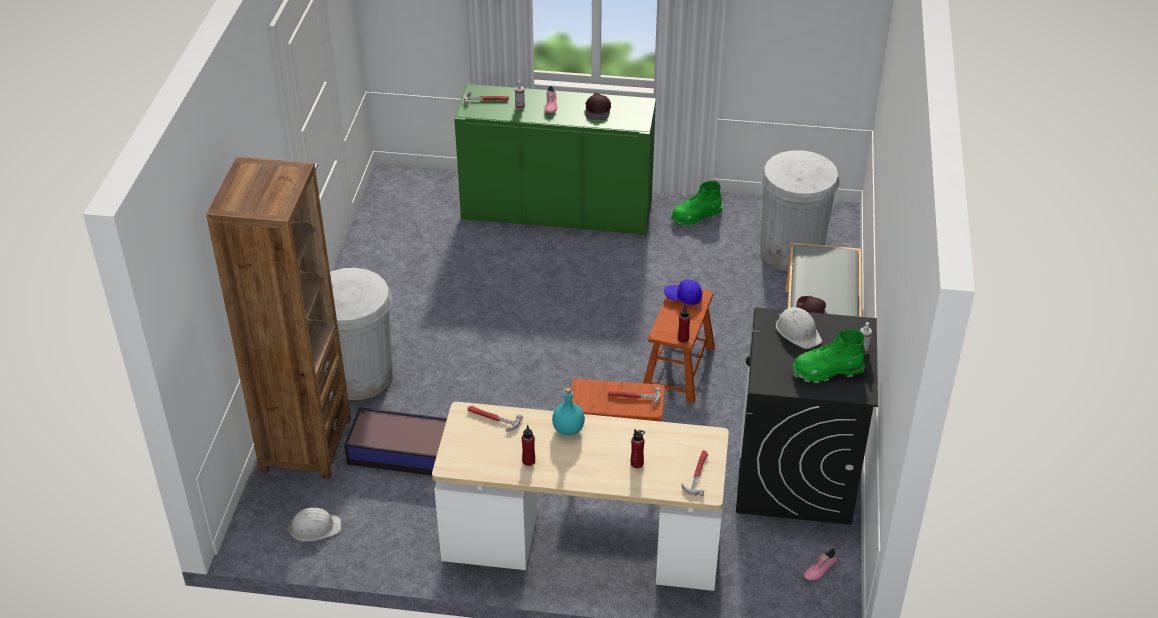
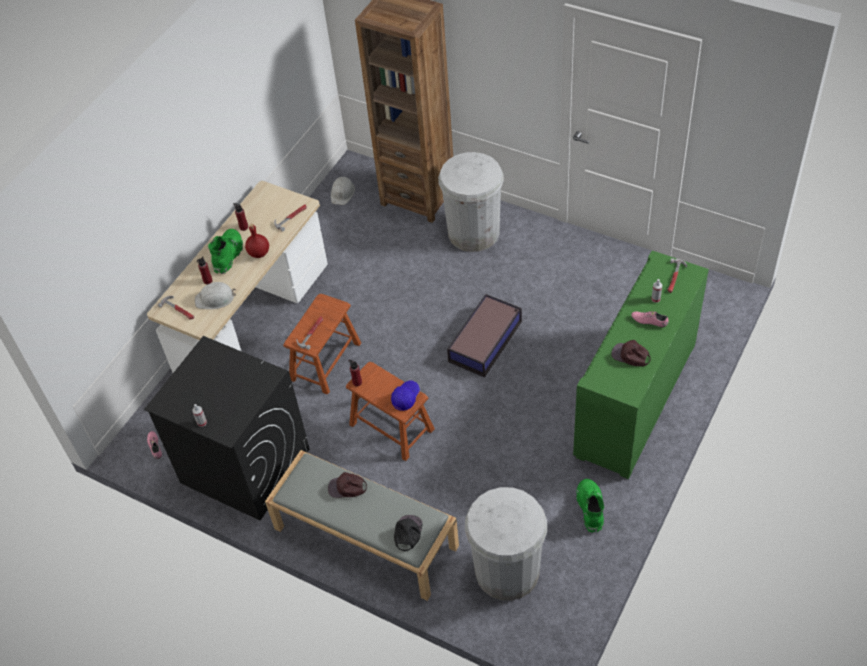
camera: 115 degrees right, 10 degrees up
(402, 450) = (387, 244): storage box -> storage box (486, 341)
(568, 430) = (258, 253): turquoise bottle -> red bottle
(798, 332) = (245, 388): white hard hat -> white hard hat (215, 299)
(827, 371) = (195, 390): green boot -> green boot (228, 255)
(832, 260) = (407, 533): none -> black cap

